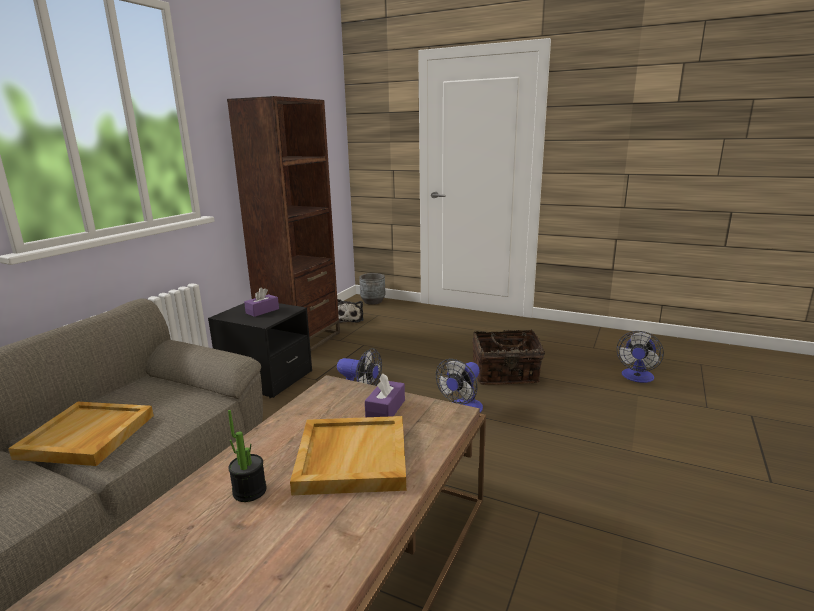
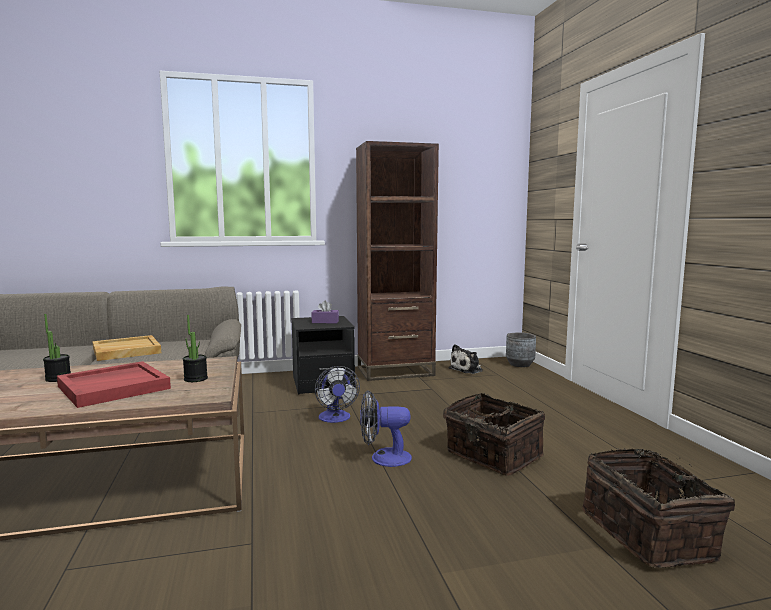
camera: 50 degrees right, 10 degrees down
(351, 457) = (114, 387): beige tray -> red tray
(385, 409) = (195, 379): purple tissue box -> potted plant
(637, 378) = (650, 534): fan -> basket

